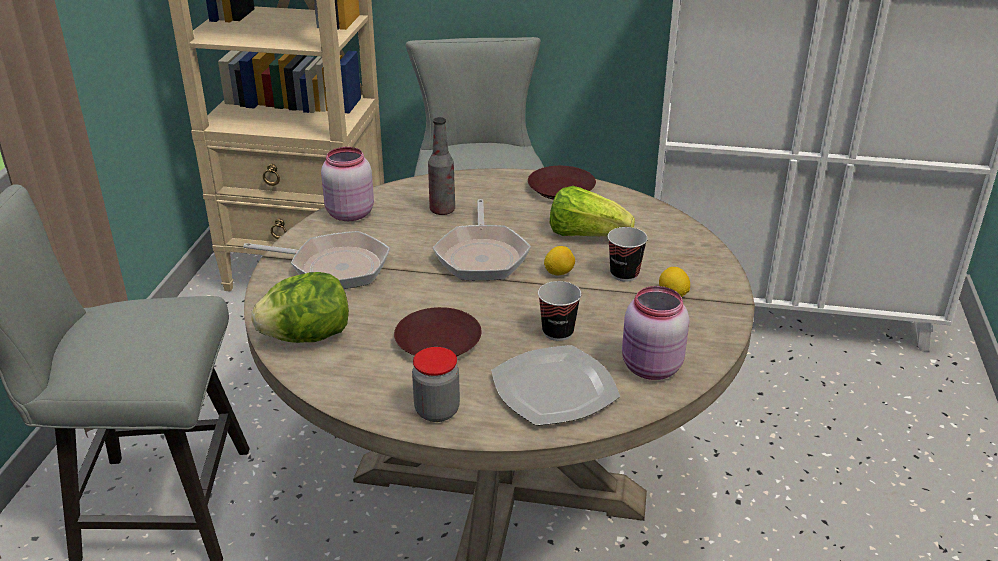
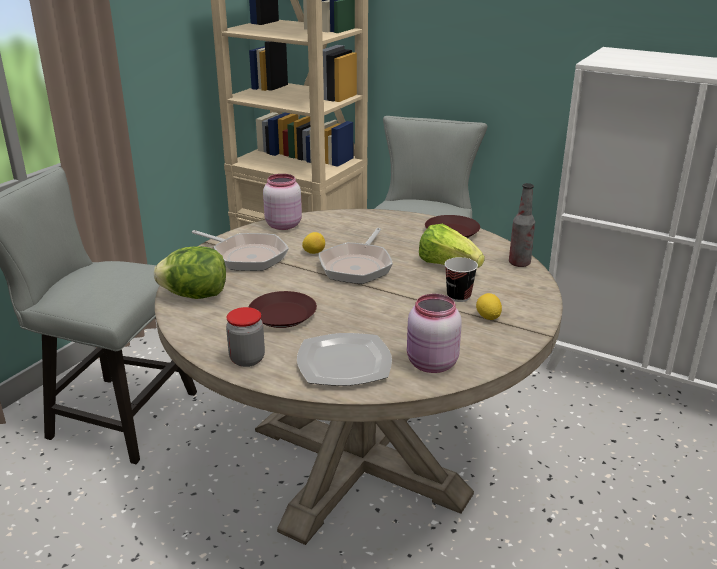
camera: 20 degrees right, 5 degrees down
(442, 210) = (350, 233): bottle -> bottle (519, 263)
(558, 332) = (376, 326): cup -> none
(559, 273) = (407, 287): lemon -> lemon (314, 252)

